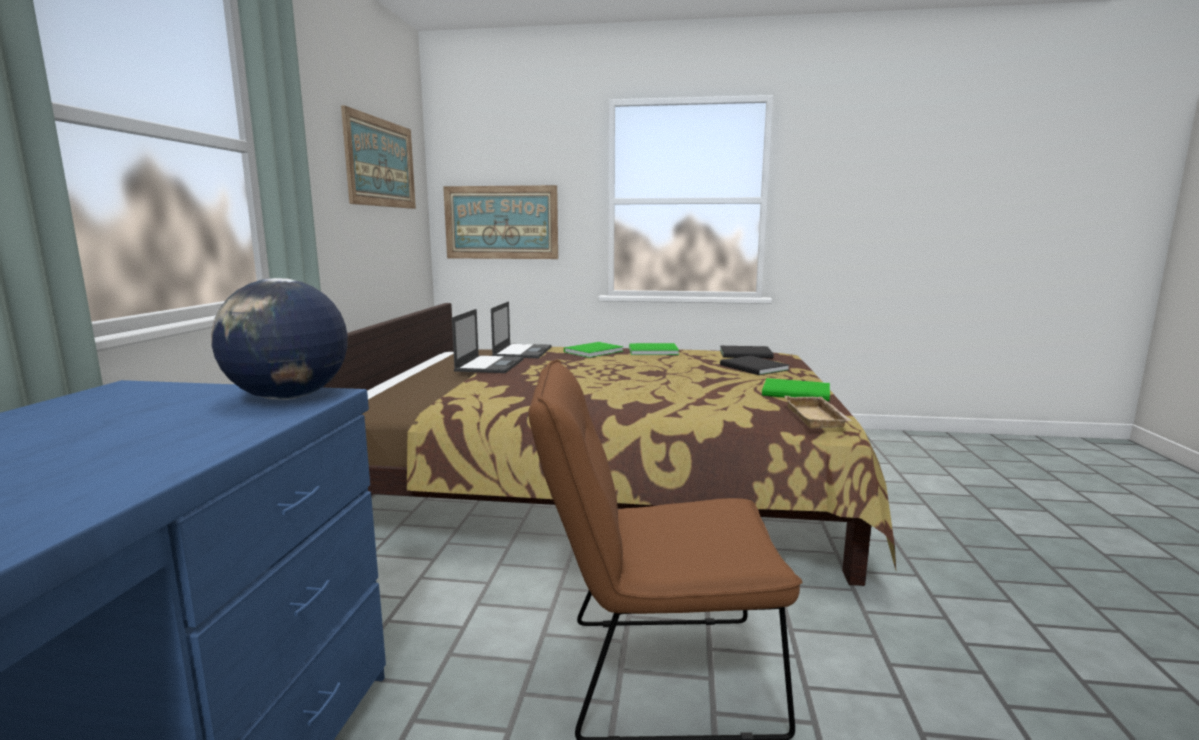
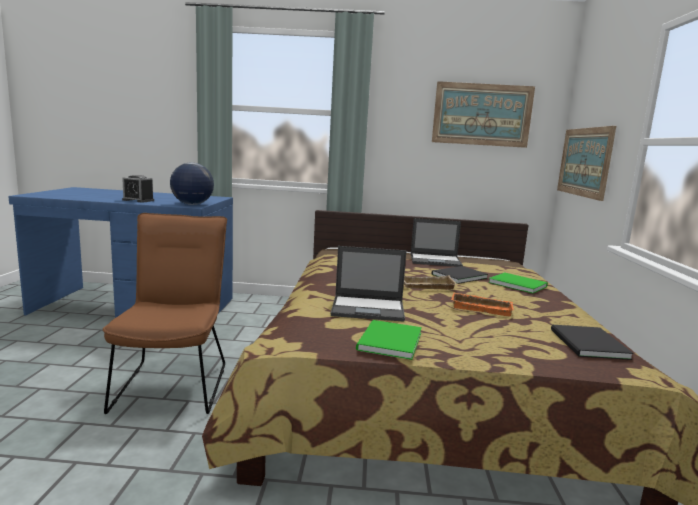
camera: 85 degrees right, 0 degrees up
(141, 454) = (138, 200): none -> alarm clock
(522, 351) = (492, 267): laptop -> laptop (369, 309)
(651, 351) = (549, 303): green book -> none
(680, 365) = (482, 308): none -> orange tray
(754, 368) = (498, 337): black book -> black book (457, 276)
(817, 418) = (298, 337): beige tray -> beige tray (427, 287)

